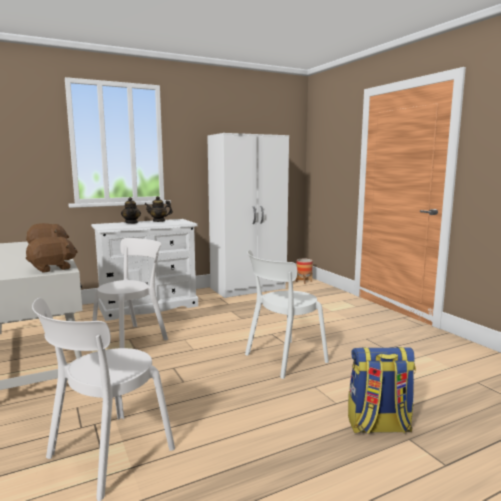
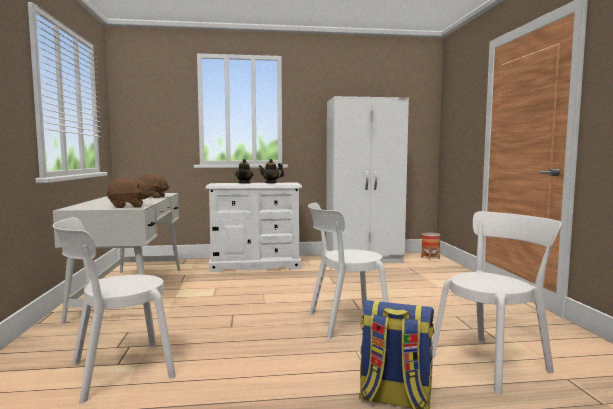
camera: 20 degrees right, 5 degrees down
(132, 339) = (218, 288): white chair -> white chair (492, 362)

